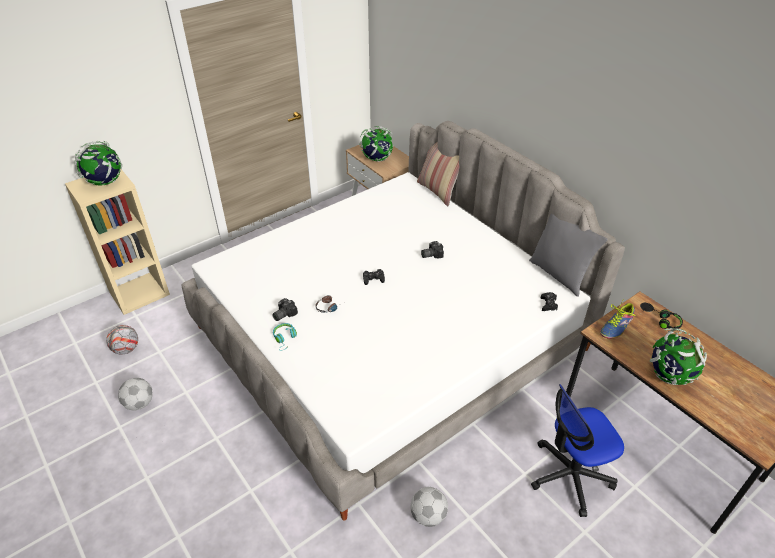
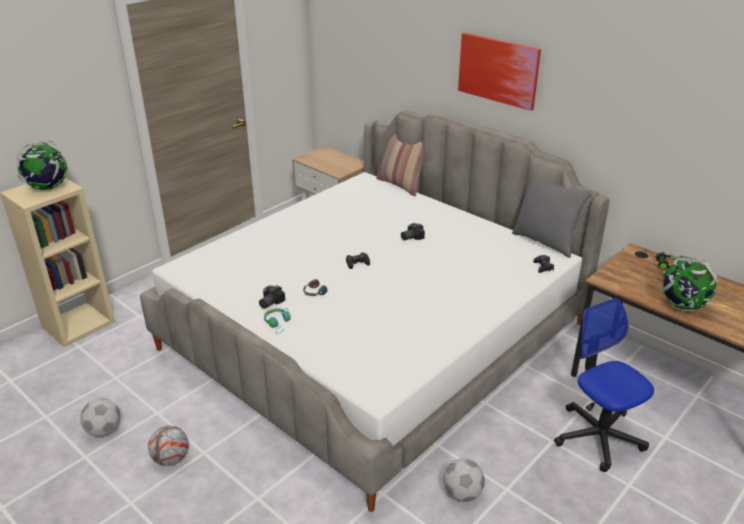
camera: 10 degrees left, 10 degrees down
(126, 349) = (75, 379): football -> football (171, 459)
(376, 159) = (327, 164): globe -> none
(534, 100) = (498, 70): none -> picture
(570, 475) = (598, 436): office chair -> office chair turned 90 degrees clockwise
(616, 326) = (618, 272): shoe -> none

